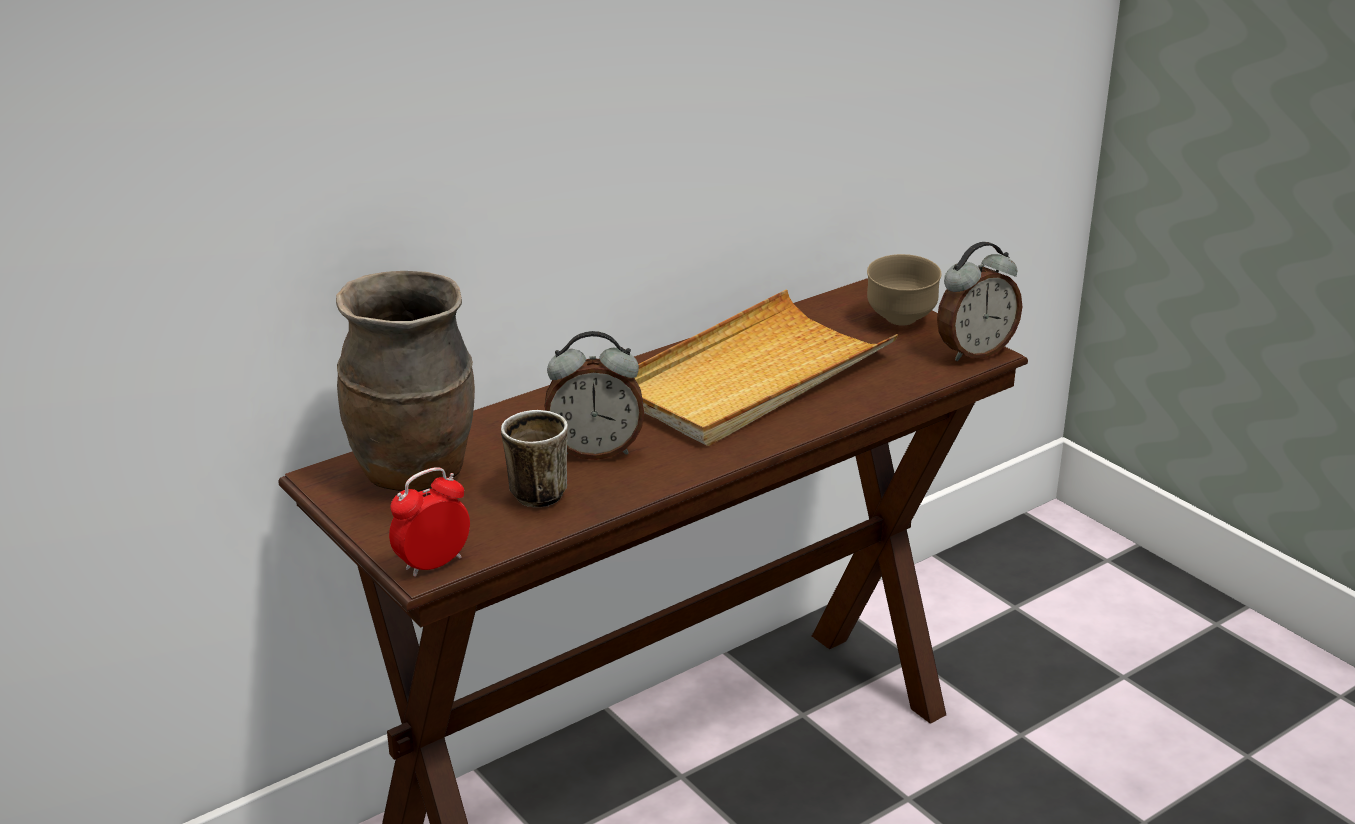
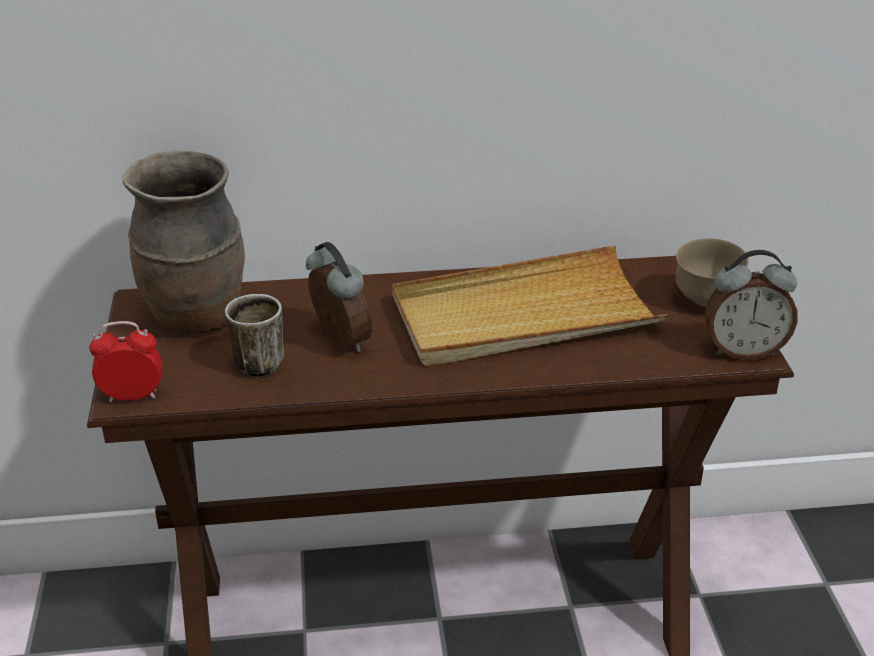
camera: 30 degrees right, 5 degrees up
(595, 451) = (339, 341): alarm clock -> alarm clock turned 150 degrees counterclockwise

